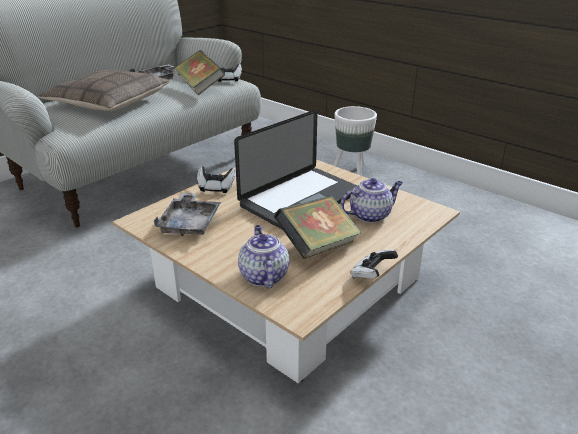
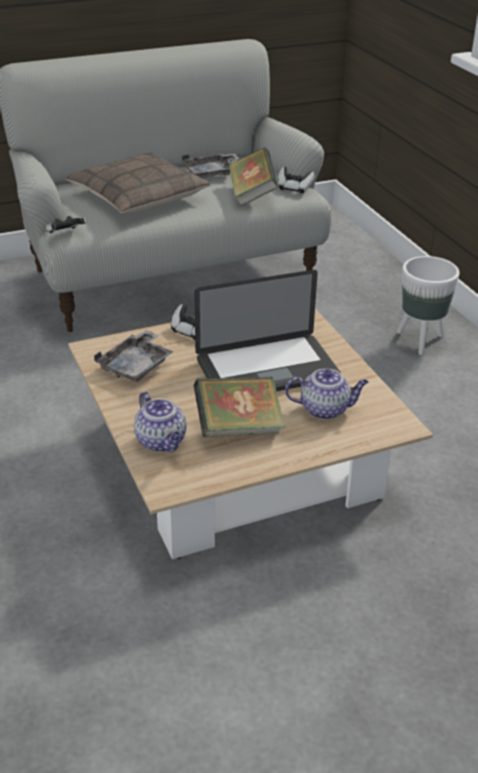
camera: 25 degrees right, 5 degrees up
(263, 276) = (162, 442): teapot -> teapot turned 135 degrees clockwise
(372, 275) = (265, 474): game controller -> game controller (65, 234)

